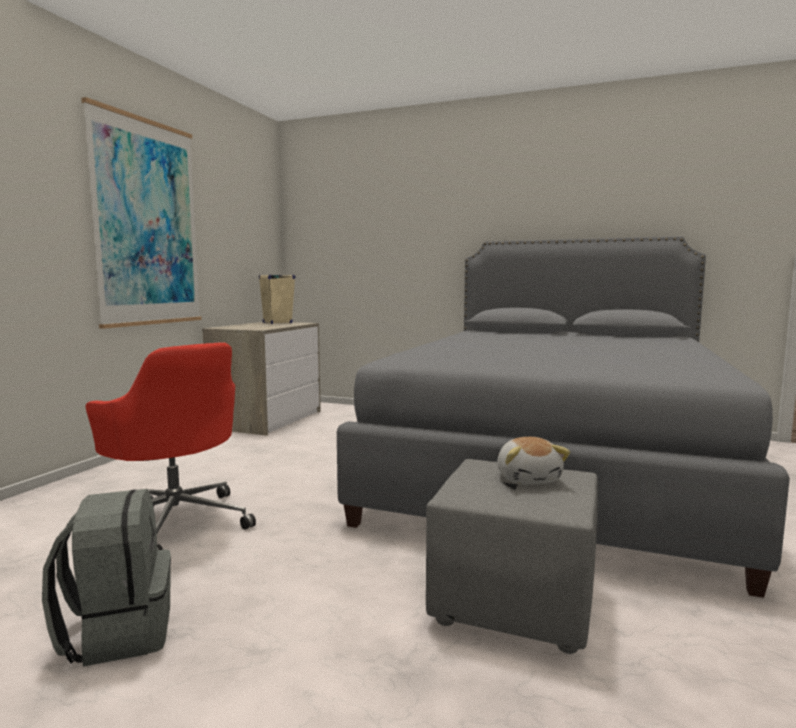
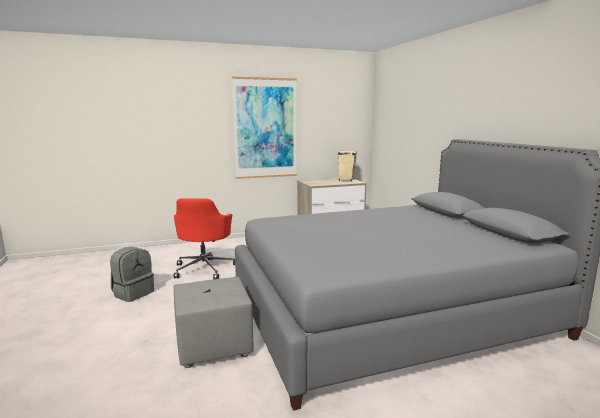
camera: 50 degrees right, 5 degrees up
(528, 478) = (219, 292): plush toy -> none

